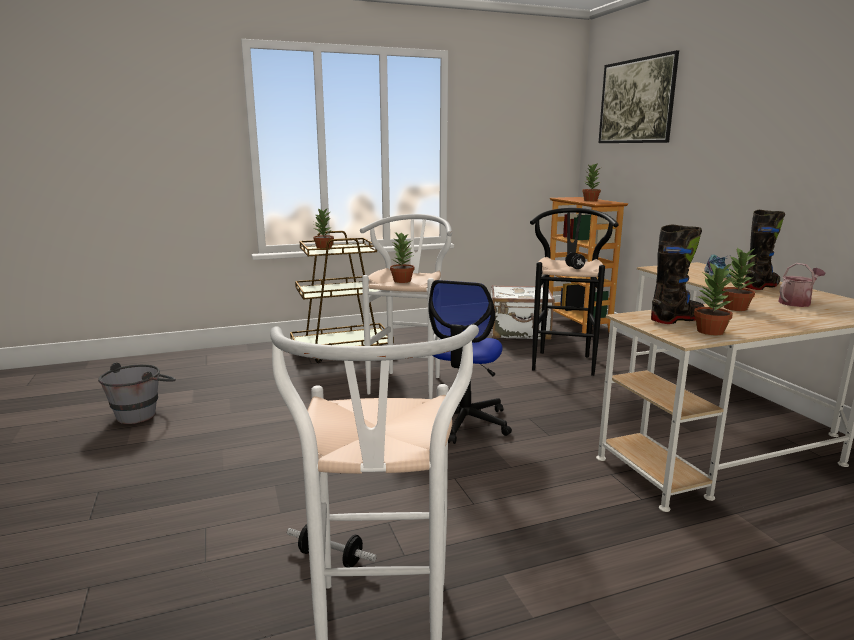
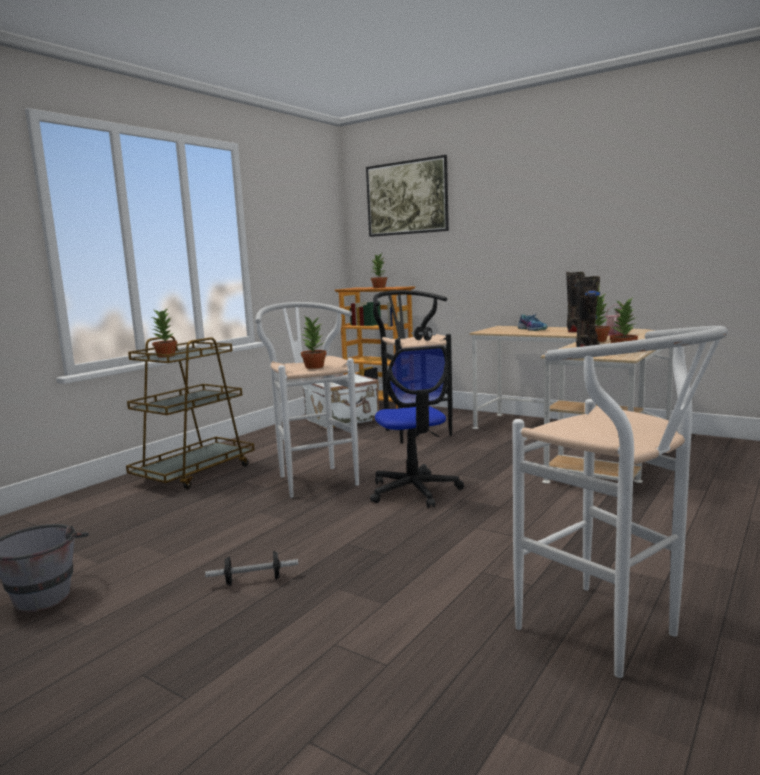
camera: 35 degrees left, 5 degrees down
(331, 557) = (484, 611): dumbbell -> dumbbell (253, 580)

